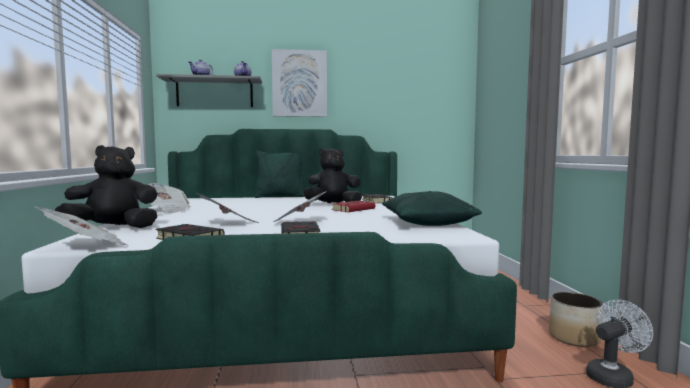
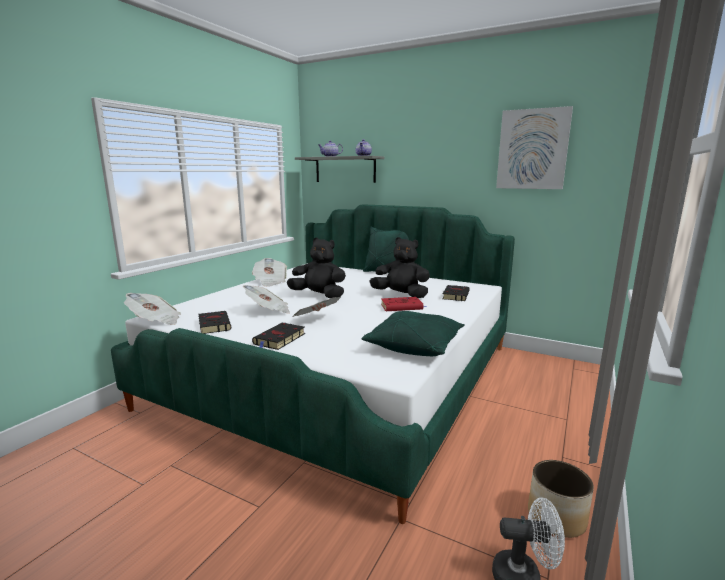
camera: 35 degrees right, 10 degrees up
(113, 228) = (202, 302): black plush toy -> black plush toy (319, 296)
(299, 83) = (418, 157): picture -> picture (532, 149)

